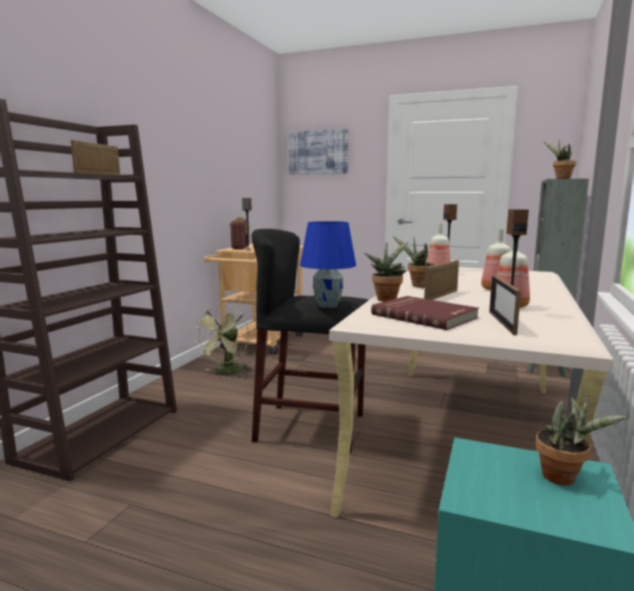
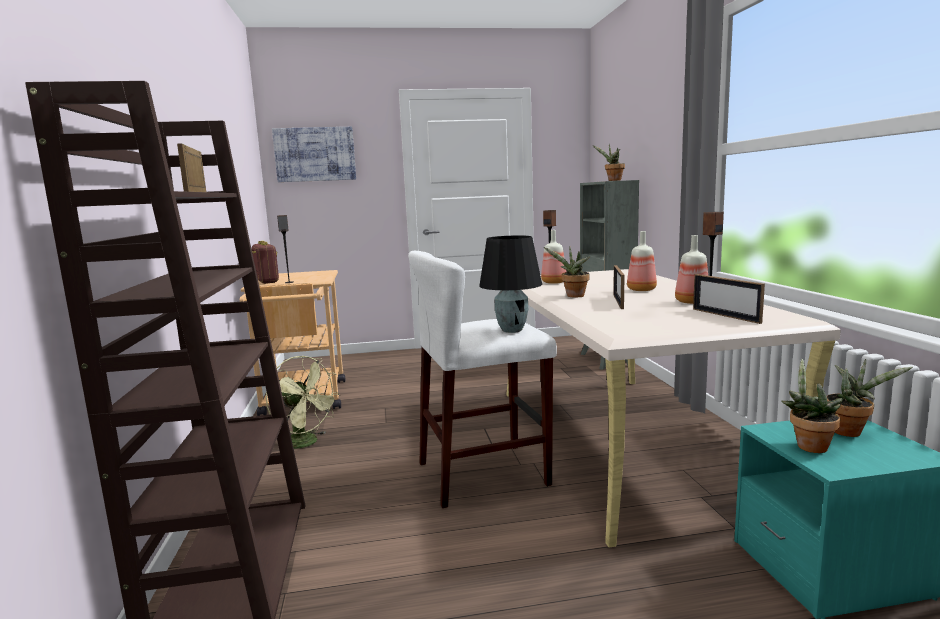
camera: 30 degrees left, 0 degrees up
(226, 372) = (306, 443): green fan -> green fan turned 45 degrees counterclockwise
(311, 428) = (483, 474): black stool -> white stool
(328, 305) = (511, 330): blue table lamp -> black table lamp
(387, 299) = (586, 312): potted plant -> potted plant (808, 445)
(425, 316) = (660, 321): red book -> none

